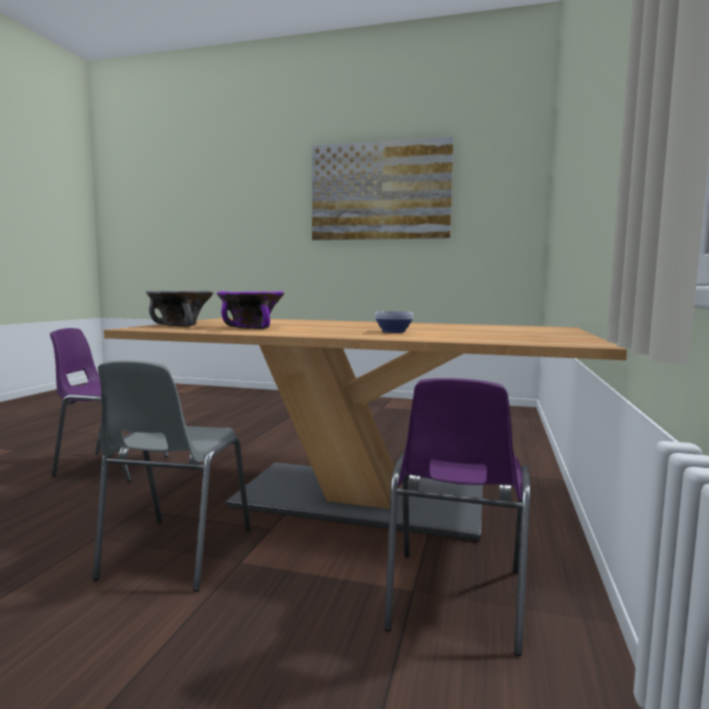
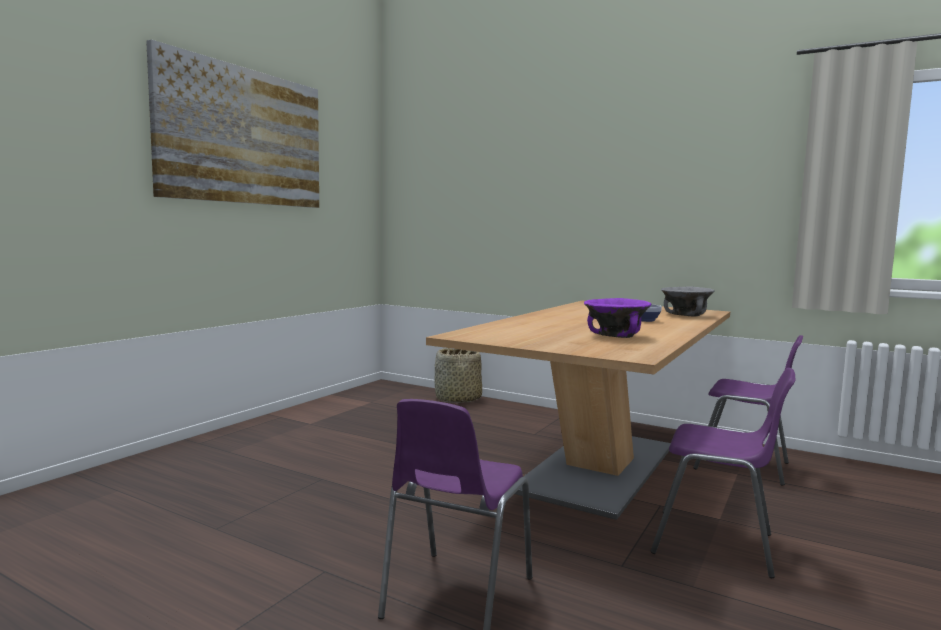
camera: 75 degrees left, 0 degrees up
(174, 555) = (716, 544): grey chair -> purple chair
(181, 325) = (589, 348): grey bowl -> grey bowl (686, 315)
(518, 434) = (458, 399): none -> basket

